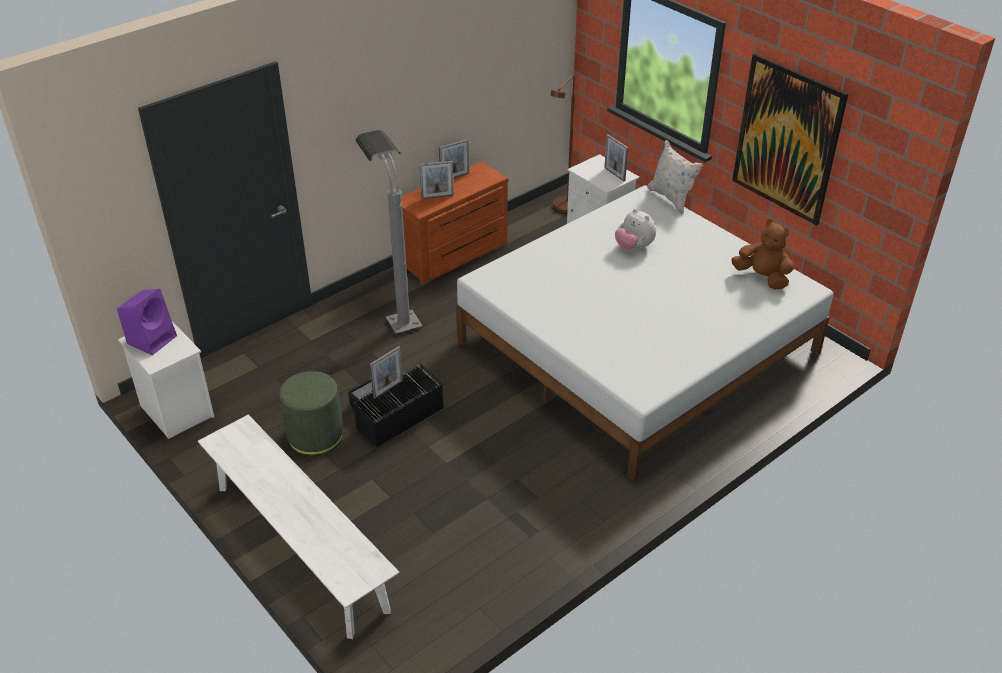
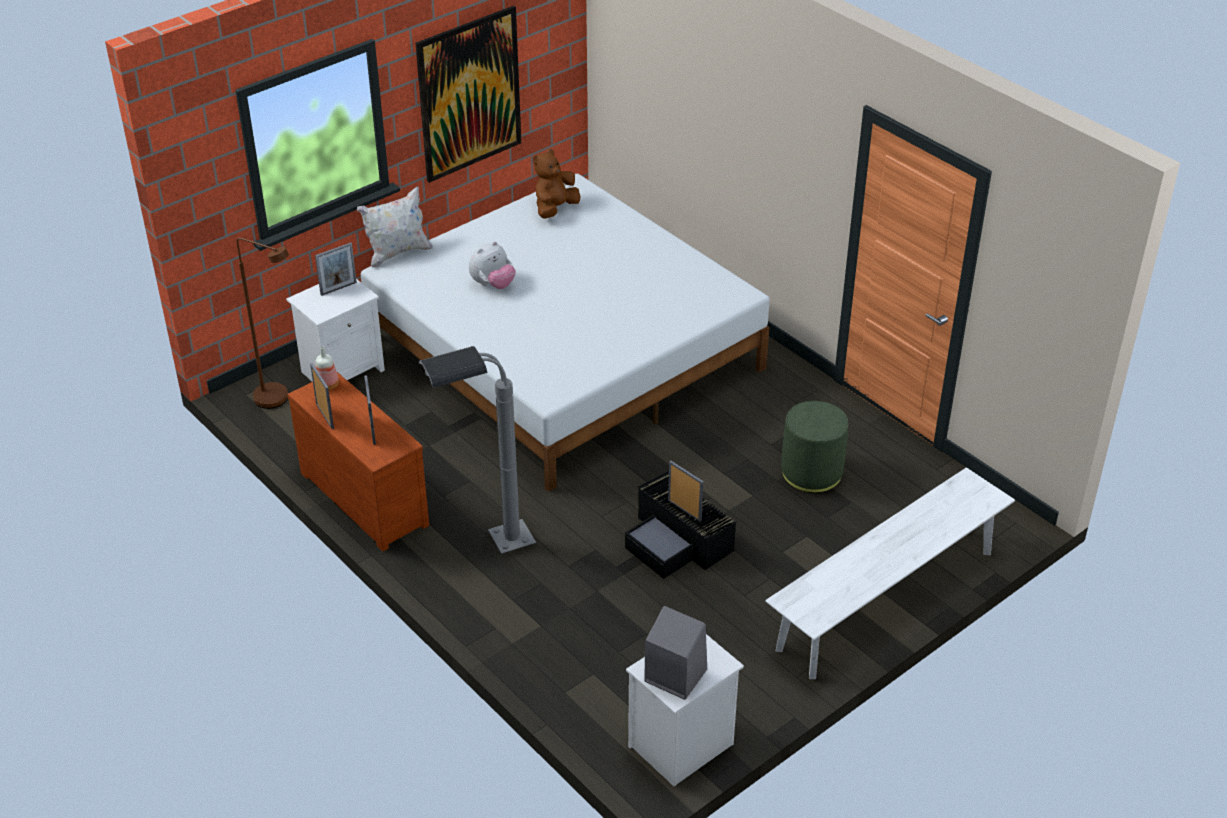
camera: 90 degrees left, 0 degrees up
(152, 339) = (674, 675): purple speaker -> grey speaker
(315, 435) = (718, 604): green ottoman -> green ottoman (811, 472)
(491, 175) = (327, 384): none -> bottle

